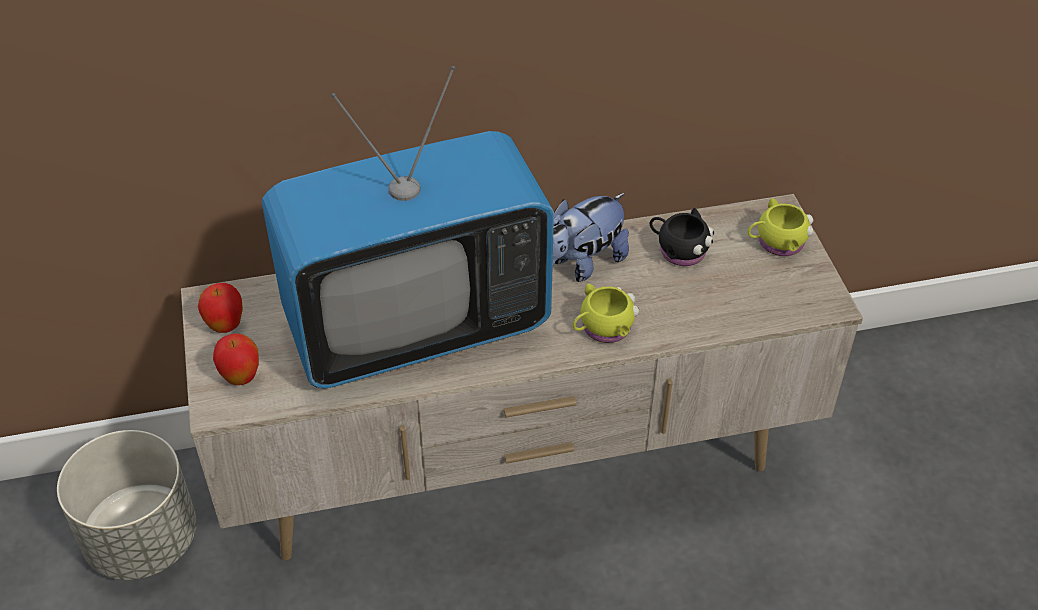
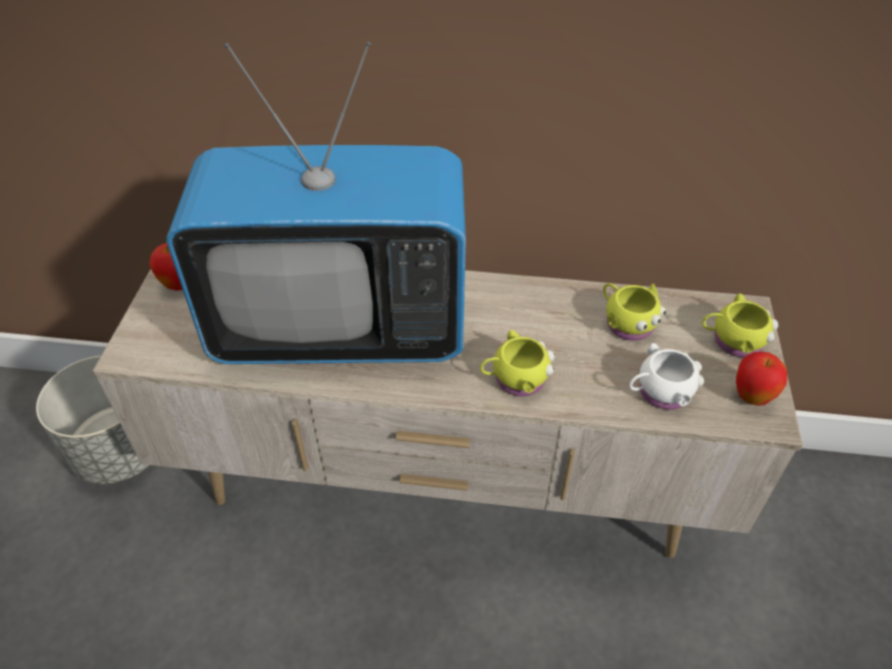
camera: 20 degrees right, 0 degrees up
(241, 378) = (164, 333): apple -> apple (751, 397)
(582, 264) = (524, 312): plush toy -> none
(678, 250) = (626, 322): black mug -> yellow mug
(732, 306) = (659, 392): none -> white mug

